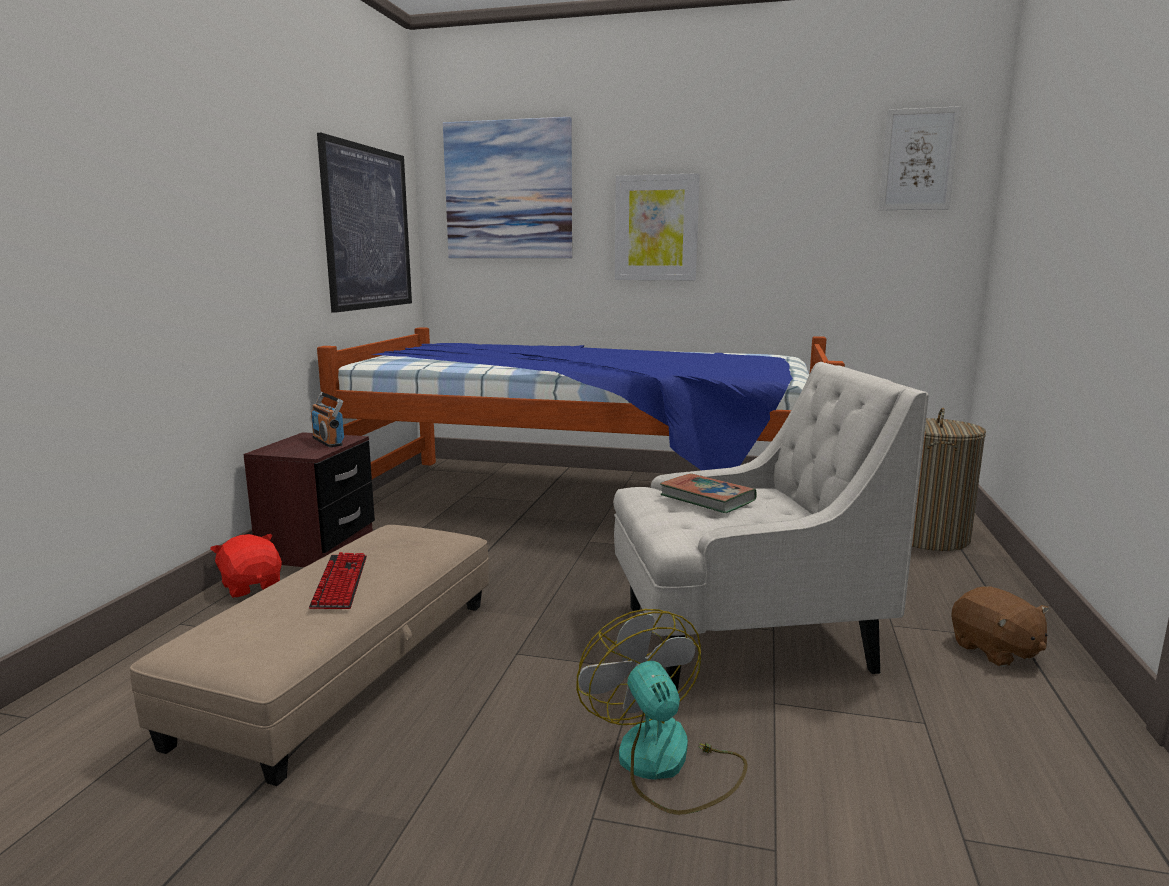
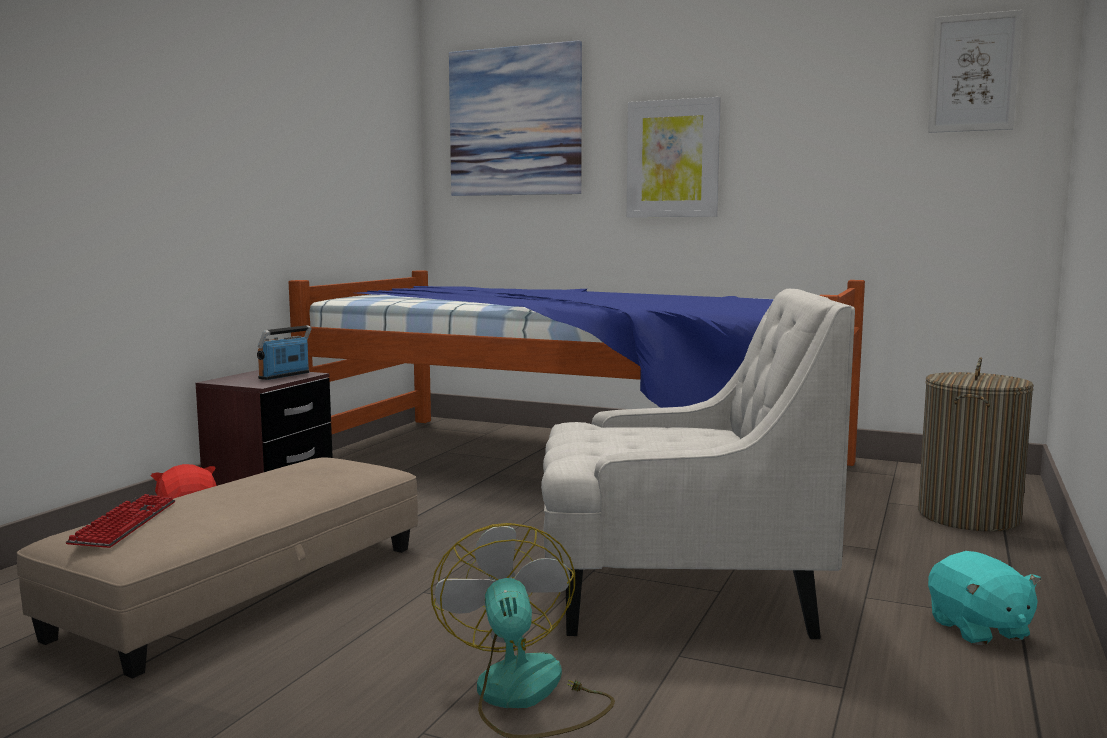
camera: 10 degrees right, 5 degrees down
(328, 441) = (285, 376): radio -> radio turned 60 degrees clockwise
(340, 582) = (240, 497): keyboard -> keyboard (125, 524)
(368, 228) = (358, 161): picture -> none
(707, 498) = (636, 431): book -> none
(995, 651) = (978, 629): brown plush toy -> turquoise plush toy

